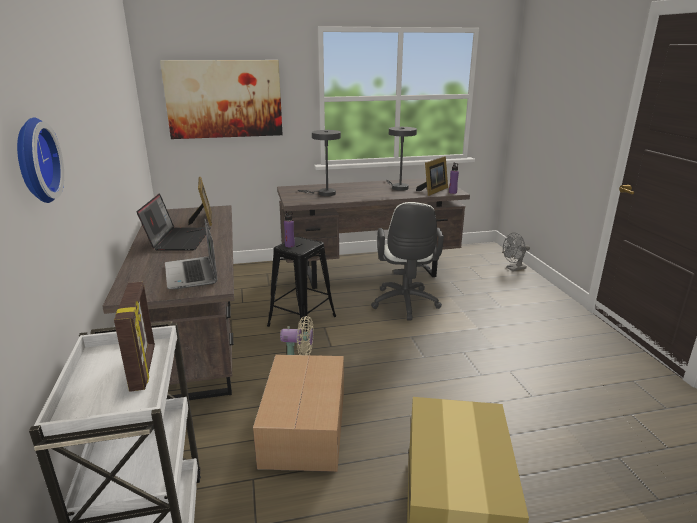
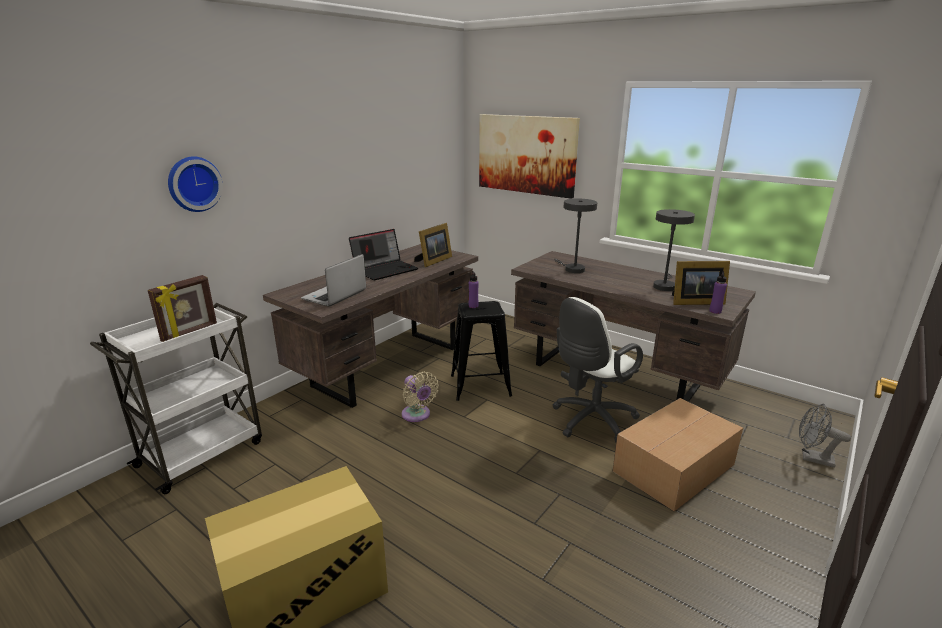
camera: 50 degrees right, 0 degrees up
(305, 425) = (350, 456): cardboard box -> cardboard box (675, 467)

